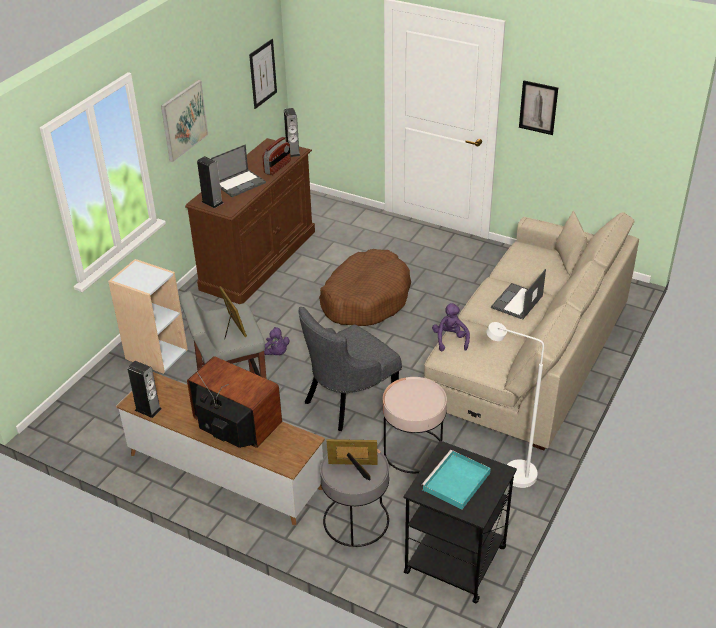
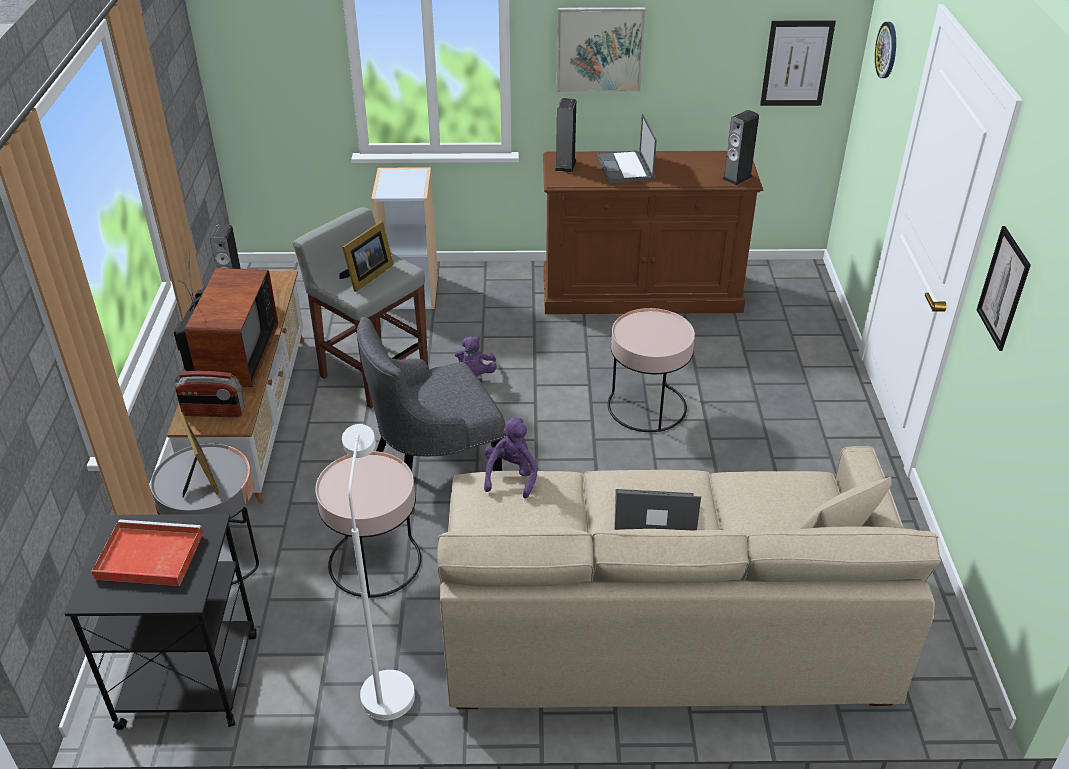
camera: 60 degrees right, 0 degrees up
(240, 183) = (625, 168): laptop -> laptop turned 60 degrees clockwise
(277, 167) = (689, 179): radio -> radio (213, 412)
(323, 39) = (887, 50): none -> wall clock
(350, 399) = (437, 467): grey armchair -> grey armchair turned 45 degrees counterclockwise
(365, 299) = (646, 407): brown dog bed -> pink side table
(450, 340) = (511, 476): purple plush toy -> purple plush toy turned 45 degrees counterclockwise
(456, 482) = (147, 556): turquoise tray -> red tray

